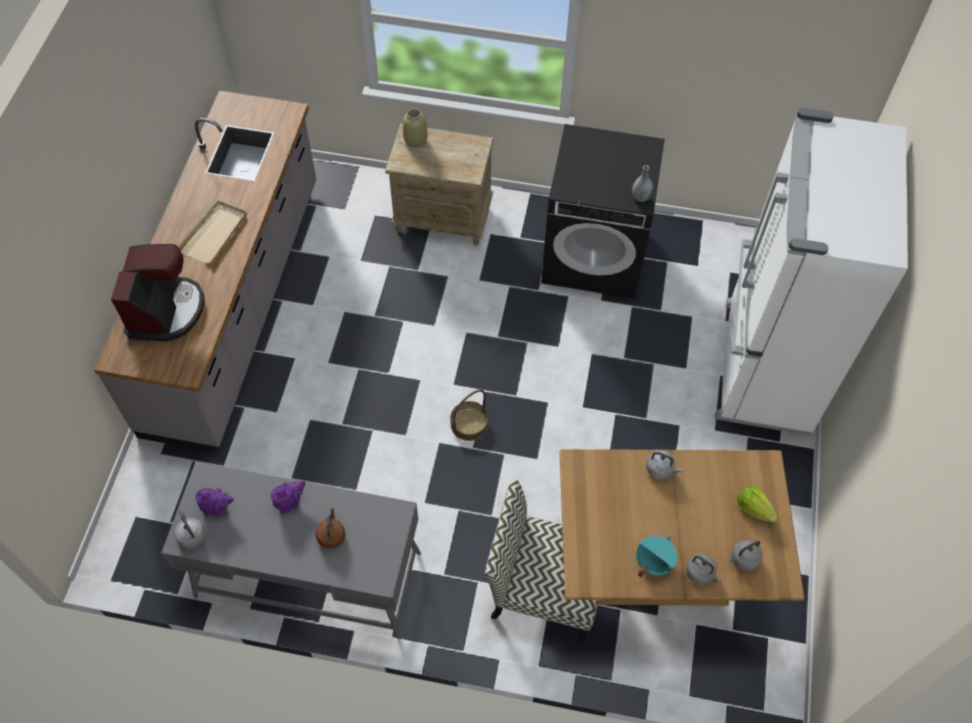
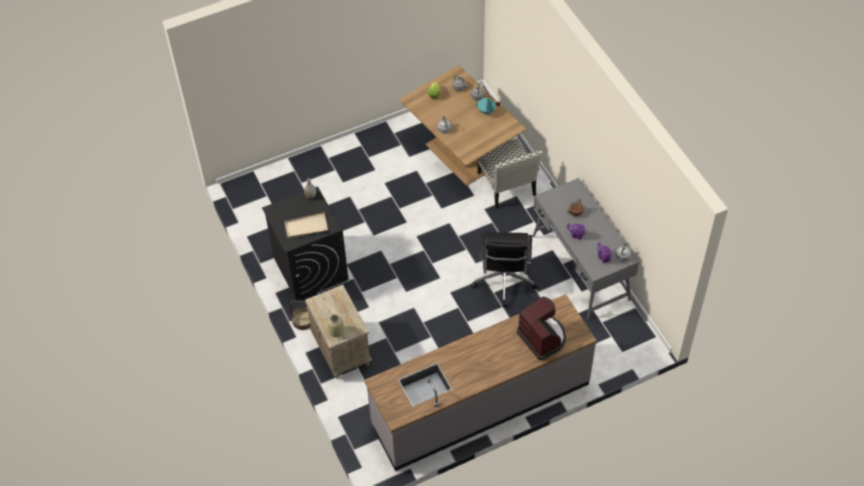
camera: 125 degrees left, 5 degrees down
(166, 311) = (542, 337): coffee machine -> coffee machine turned 90 degrees clockwise
(214, 234) = (484, 353): beige tray -> beige tray (306, 227)
(378, 456) = (504, 281): none -> black office chair
(469, 424) = (455, 258): basket -> basket (303, 320)
(763, 367) = (324, 169): white fridge -> none

